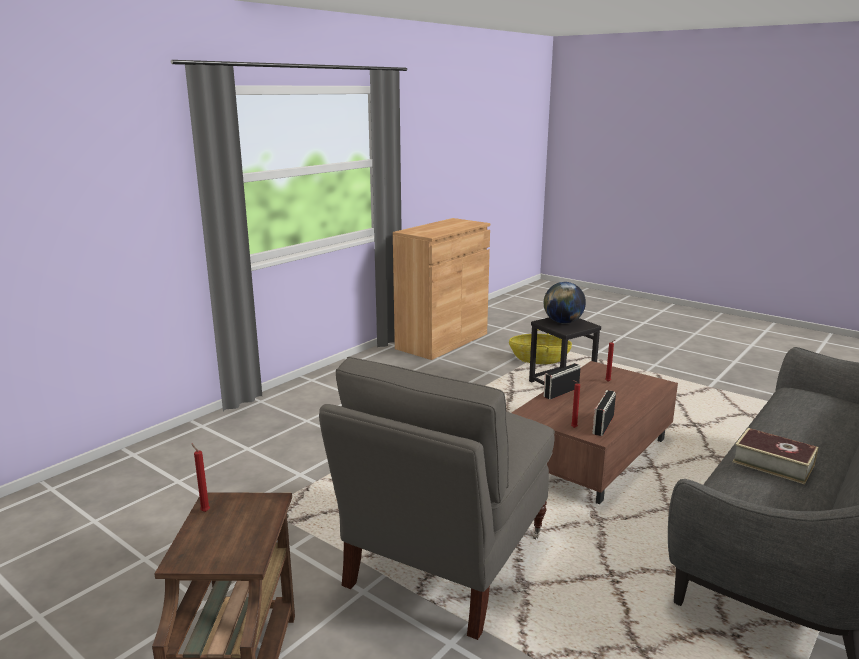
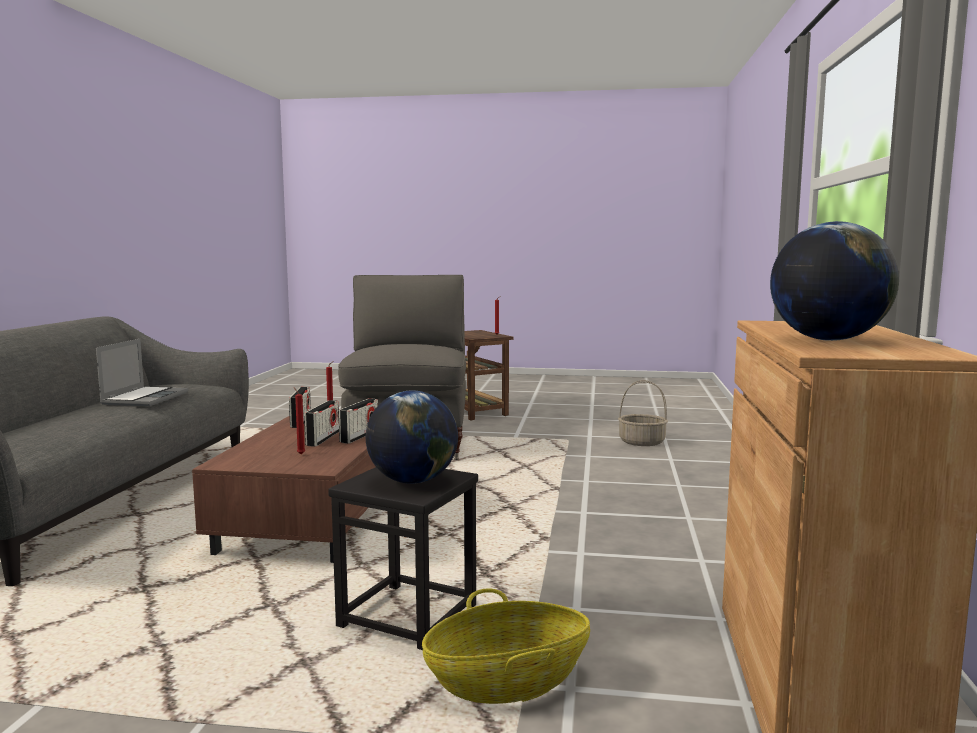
camera: 150 degrees right, 10 degrees down
(210, 481) = (642, 442): none -> basket
(456, 226) = (828, 340): none -> globe
(589, 395) = (323, 438): none -> radio
(773, 463) = (145, 398): book -> laptop

